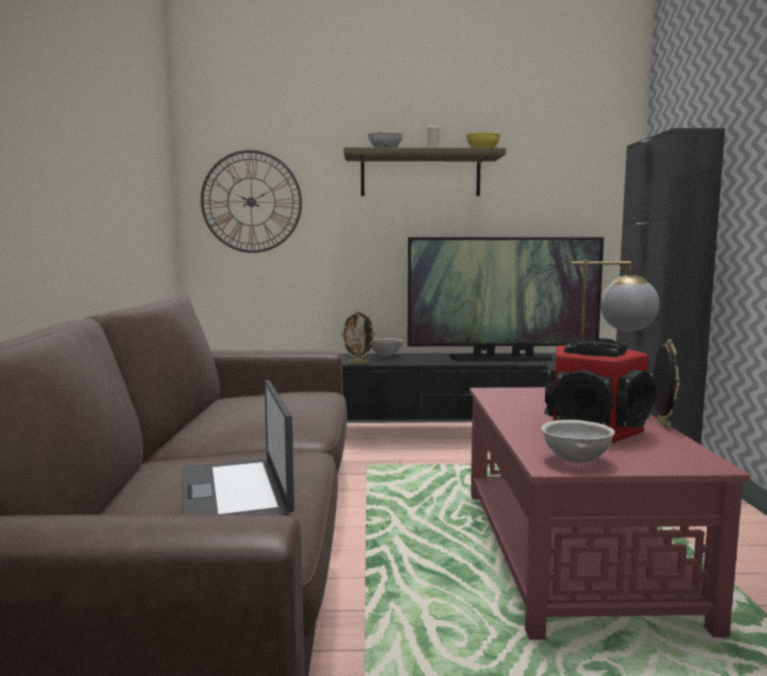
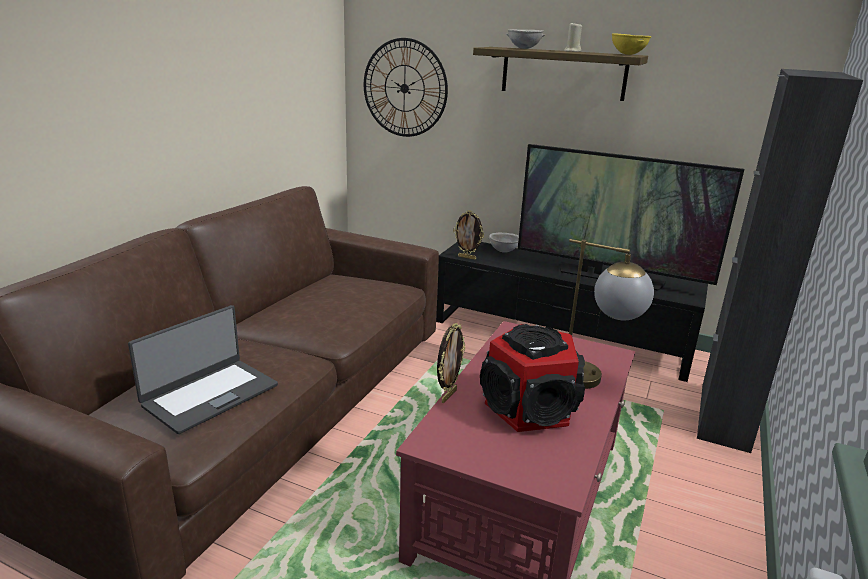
camera: 25 degrees right, 15 degrees up
(236, 493) = (209, 394): laptop -> laptop turned 150 degrees counterclockwise
(575, 461) = (453, 444): grey bowl -> none
(661, 425) = (603, 422): picture frame -> picture frame (448, 395)

